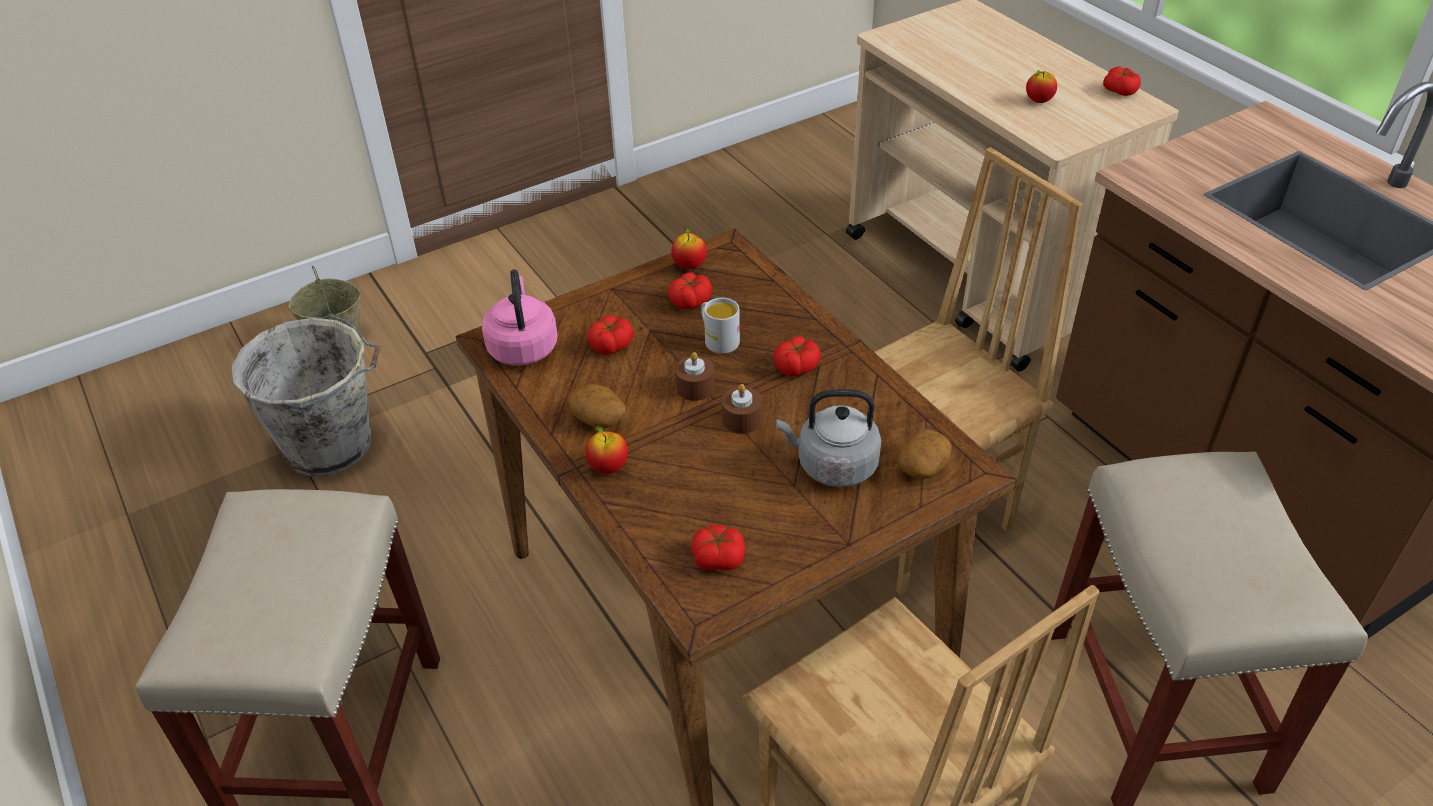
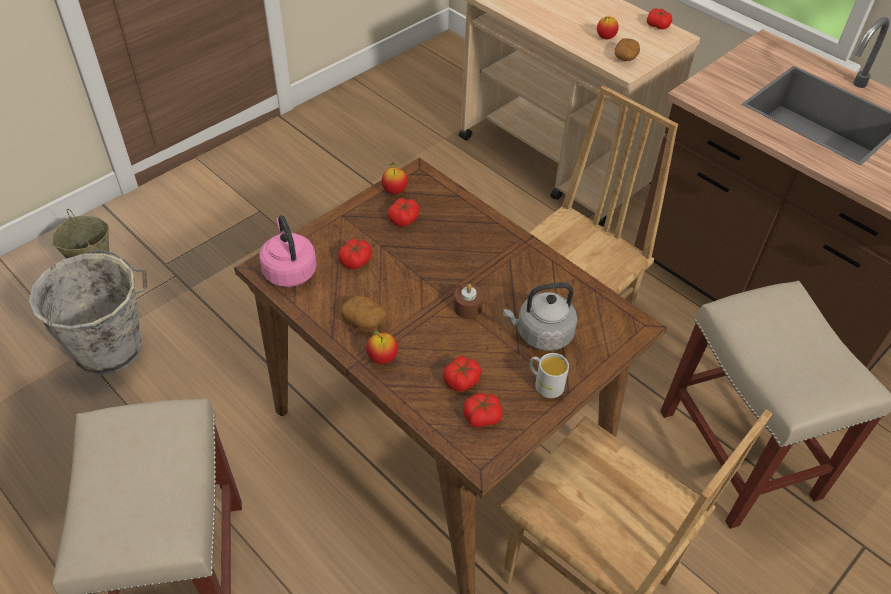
camera: 15 degrees left, 5 degrees up
(695, 387) = (427, 287): brown candle -> none
(718, 339) = (432, 247): white mug -> white mug (544, 384)
(796, 366) = (494, 261): tomato -> tomato (461, 380)
(923, 467) = (602, 327): potato -> potato (625, 58)

